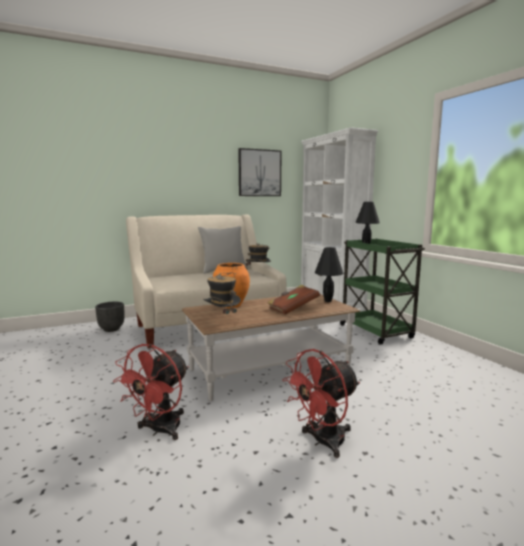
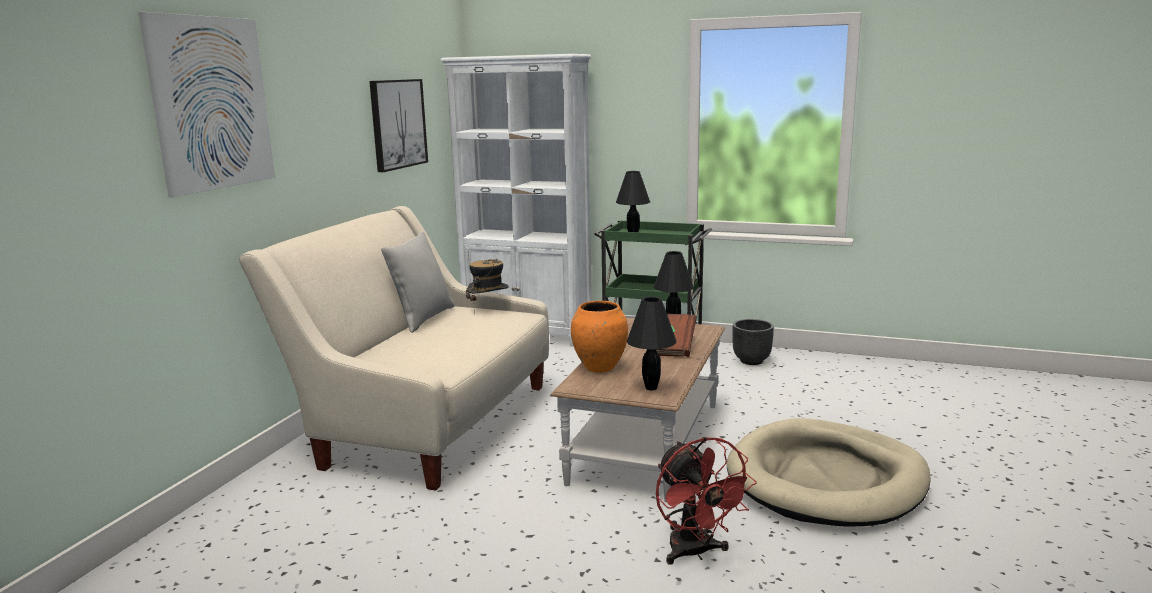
camera: 45 degrees left, 5 degrees up
(112, 329) = (285, 495): black planter -> black planter (752, 361)
(124, 149) = (212, 103): none -> picture
(222, 320) = (651, 388): hat -> black table lamp
(322, 442) = (826, 479): red fan -> beige dog bed

